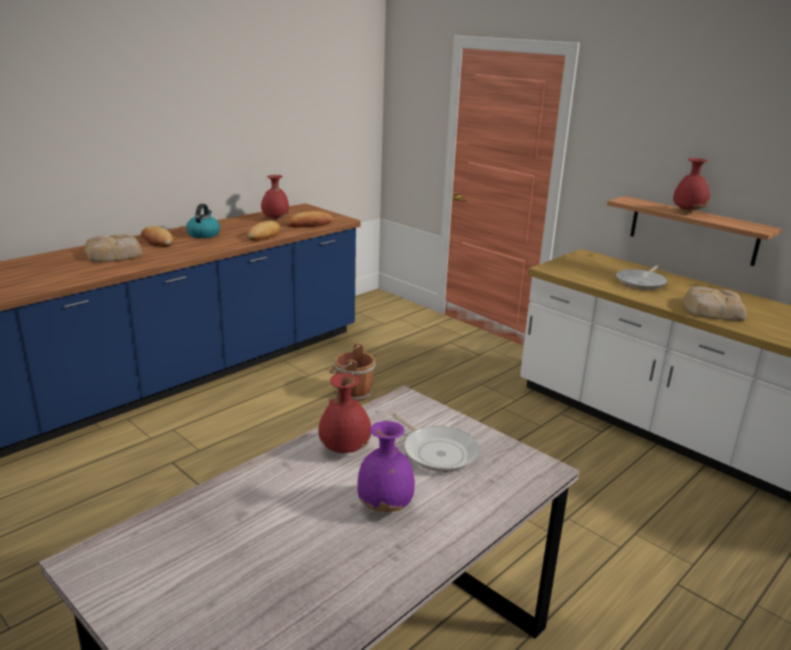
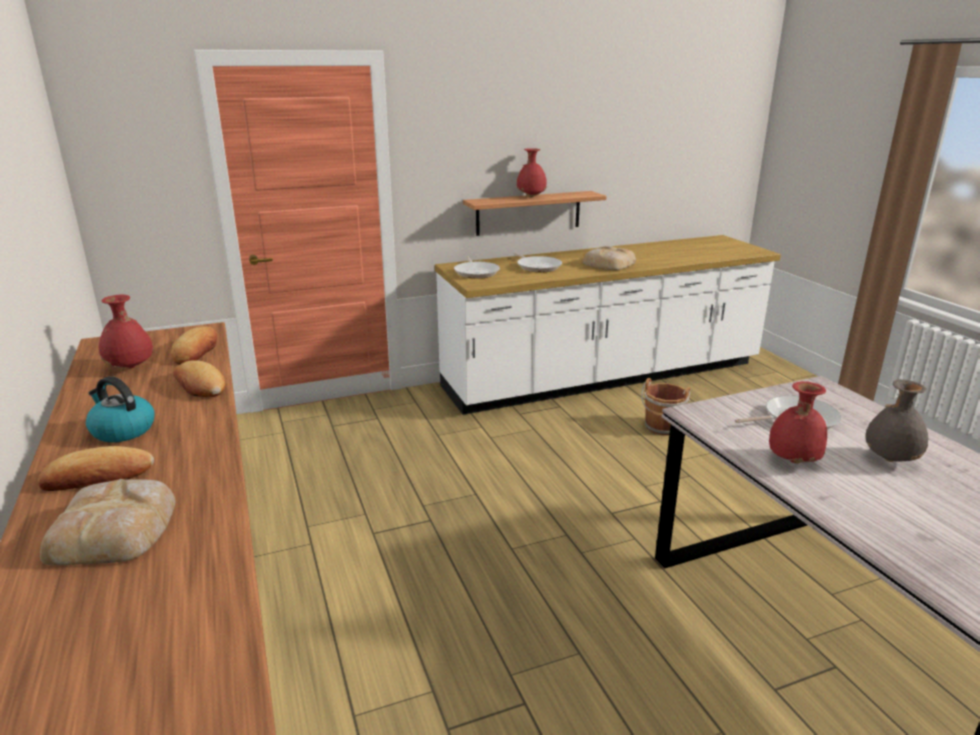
camera: 65 degrees left, 0 degrees up
(352, 393) = (388, 520): brown bucket -> brown bucket (662, 428)
(386, 506) = (890, 459): purple vase -> grey vase
(581, 264) = (476, 272): none -> frying pan

